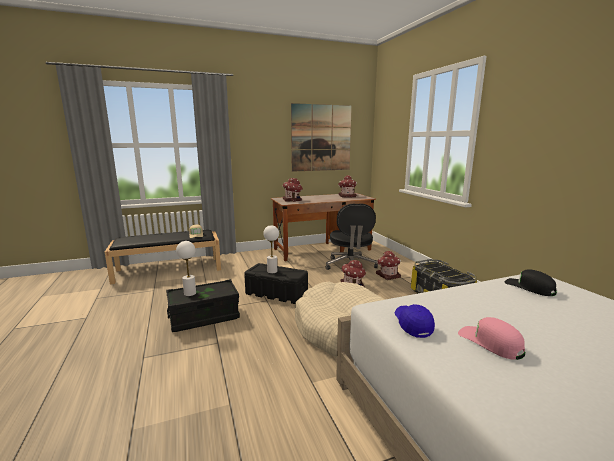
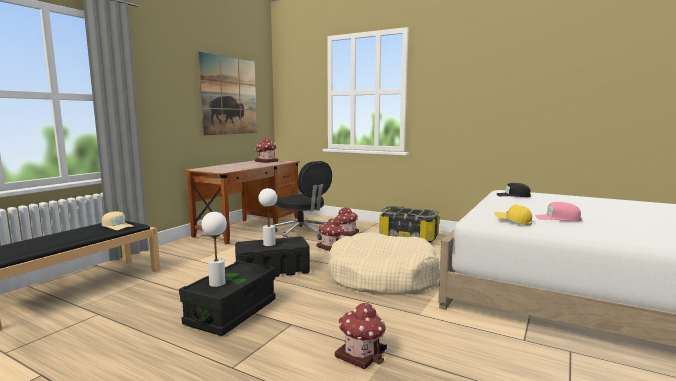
camera: 40 degrees left, 5 degrees down
(292, 200) = (219, 169): toy house -> toy house (361, 354)
(412, 325) = (513, 222): blue cap -> yellow cap

